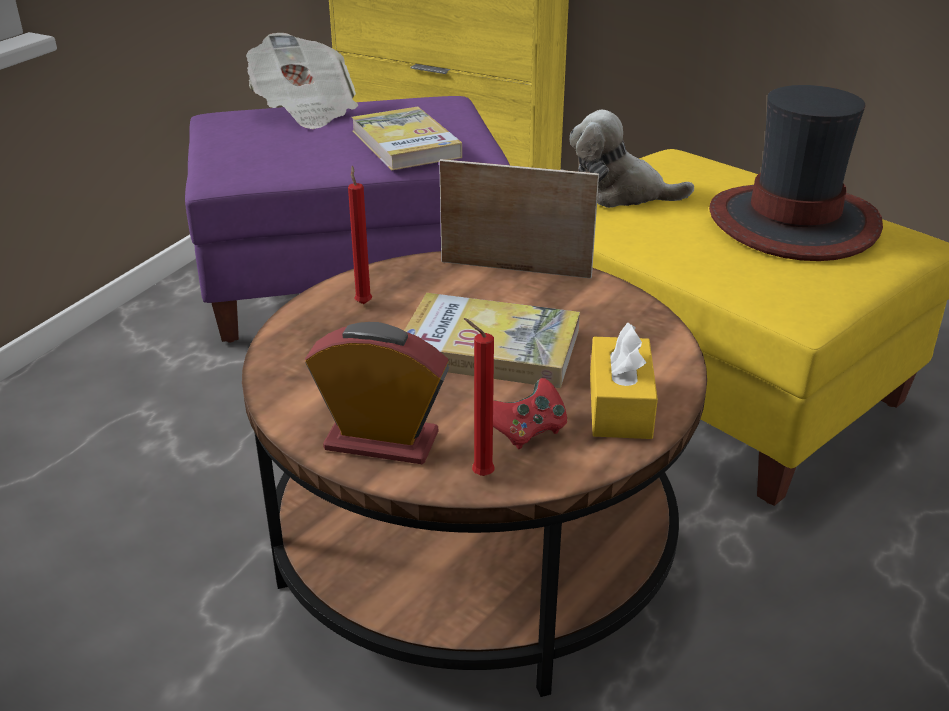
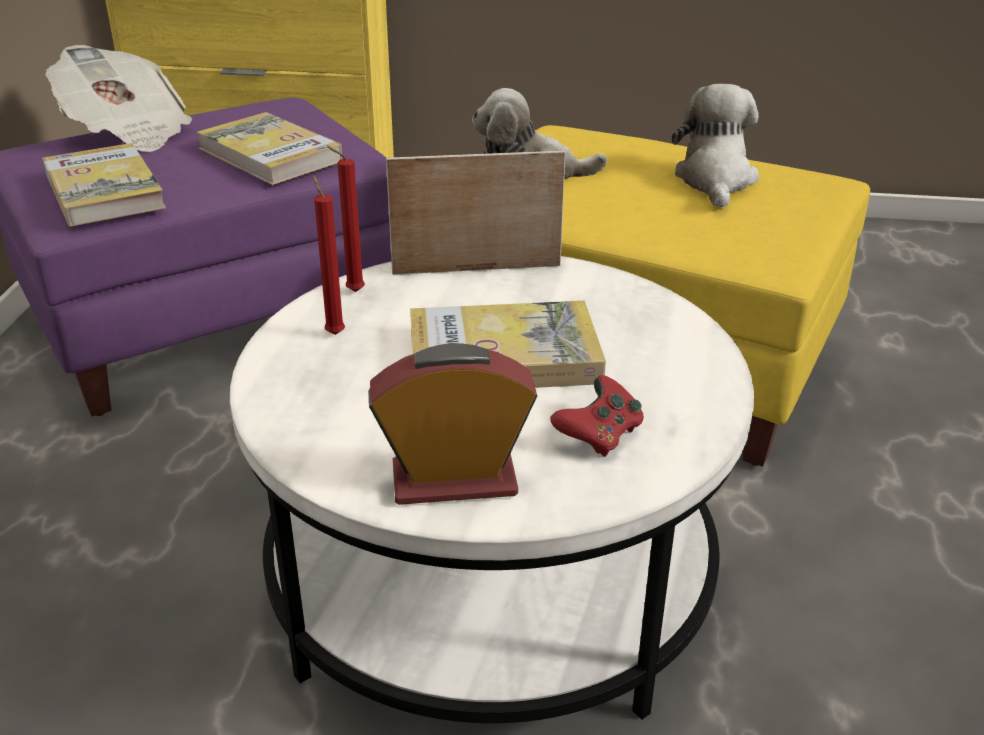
camera: 20 degrees left, 0 degrees up
(258, 157) = (104, 191): none -> book
(474, 541) = (490, 574): brown coffee table -> white coffee table
(479, 475) = (582, 493): red candle -> red candle (352, 291)
(620, 405) = (674, 389): yellow tissue box -> none
(793, 223) = (715, 181): hat -> plush toy

